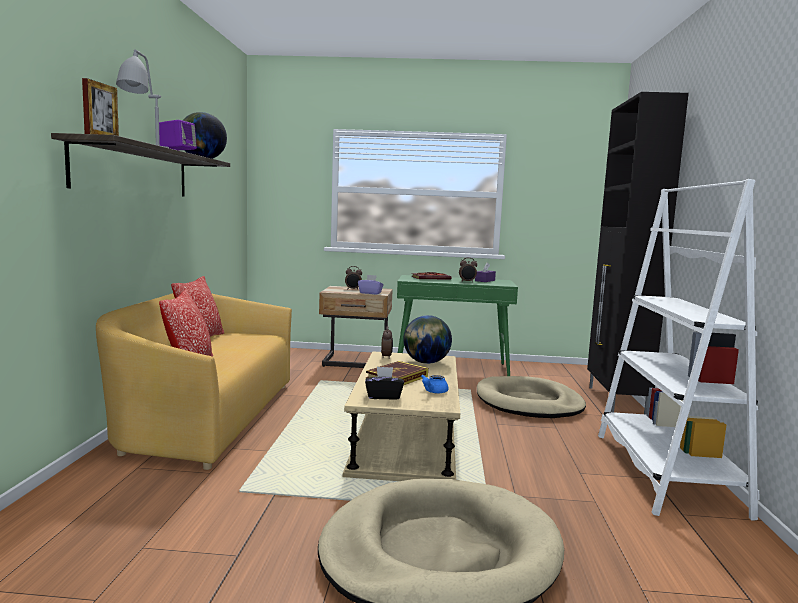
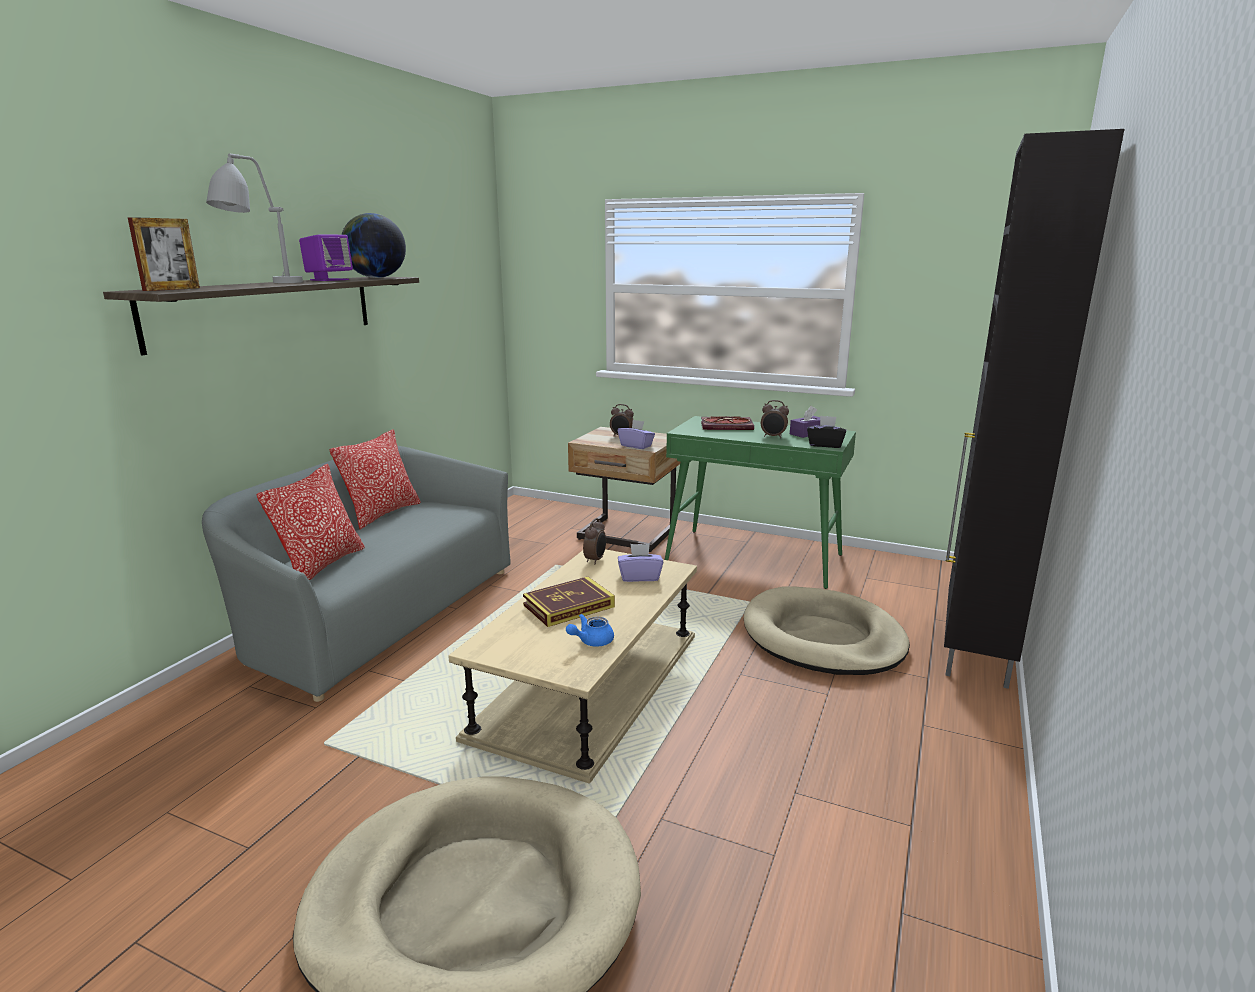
camera: 20 degrees right, 10 degrees up
(206, 417) = (377, 614): yellow sofa -> grey sofa
(383, 396) = (515, 643): black tissue box -> black tissue box (825, 445)
(426, 362) = (639, 577): globe -> purple tissue box
(665, 472) = (942, 817): white bookcase -> none

